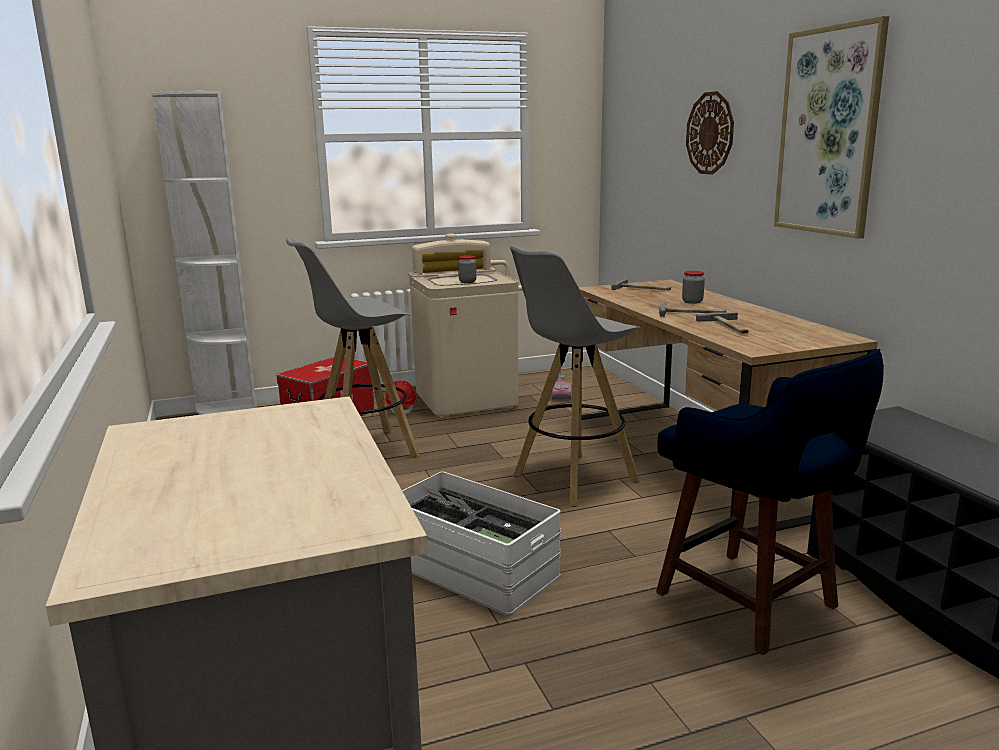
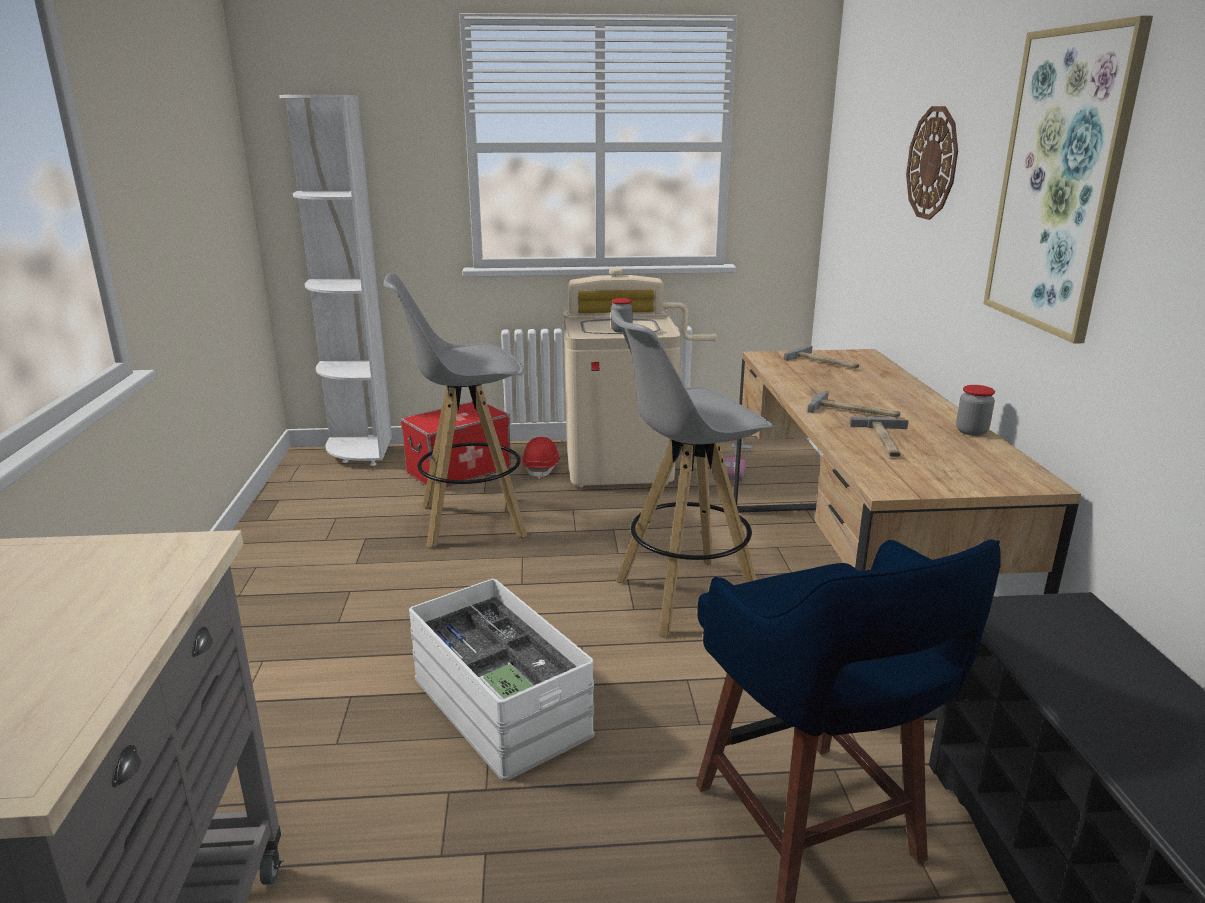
camera: 15 degrees right, 5 degrees up
(692, 302) = (871, 391): jar -> jar (971, 431)

